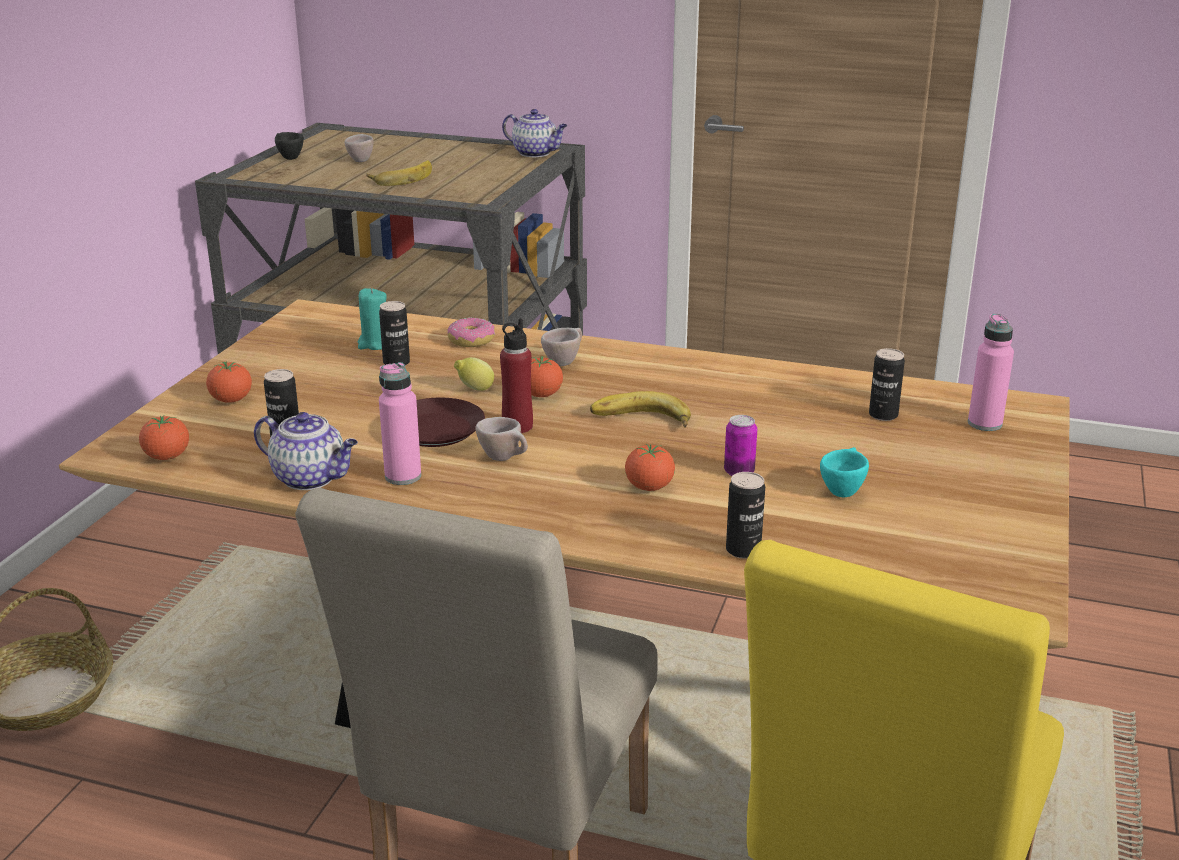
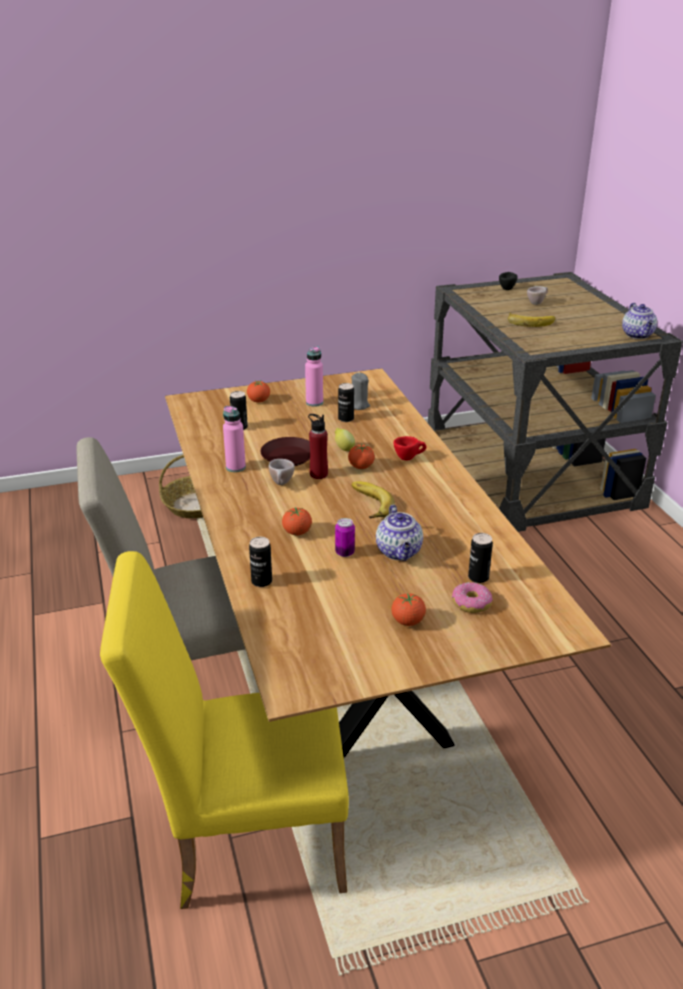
camera: 55 degrees right, 5 degrees up
(167, 457) = (193, 412): tomato -> tomato (408, 621)
(311, 478) = (210, 448): teapot -> teapot (399, 552)
(375, 344) = (359, 405): turquoise candle -> grey candle
(471, 341) = (397, 425): donut -> donut (471, 603)
(564, 361) = (409, 458): beige cup -> red cup
(842, 490) = (362, 592): turquoise cup -> none
(984, 424) = (517, 619): pink bottle -> pink bottle (314, 402)

